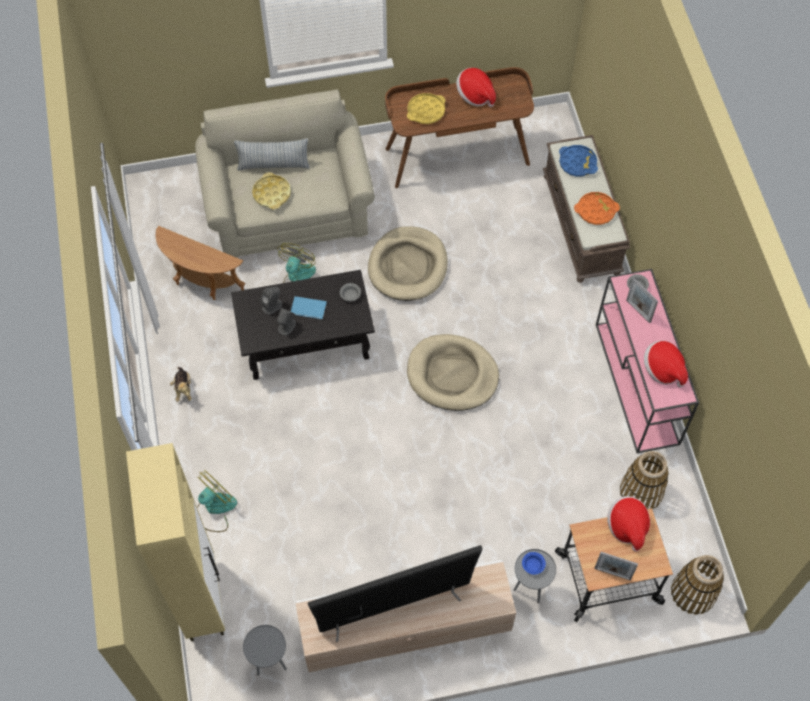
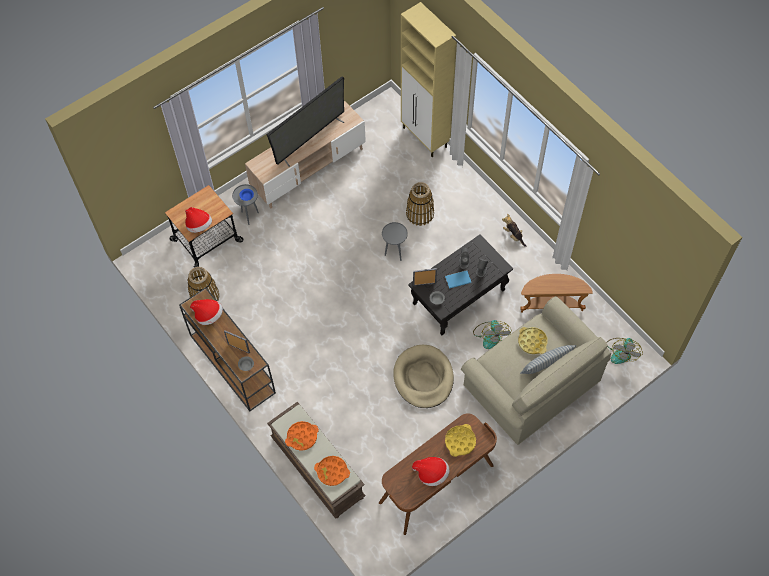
camera: 155 degrees right, 0 degrees up
(214, 508) = (449, 181): fan -> fan (621, 351)
(270, 664) = (370, 126): grey side table -> grey side table (394, 254)
(452, 375) = (354, 316): beige dog bed -> none
(577, 163) = (332, 472): blue tray -> orange tray
(612, 573) = (198, 198): picture frame -> picture frame (424, 283)
(637, 384) = (231, 363): pink console table -> brown console table
(693, 592) = (154, 254): basket -> basket (420, 213)

